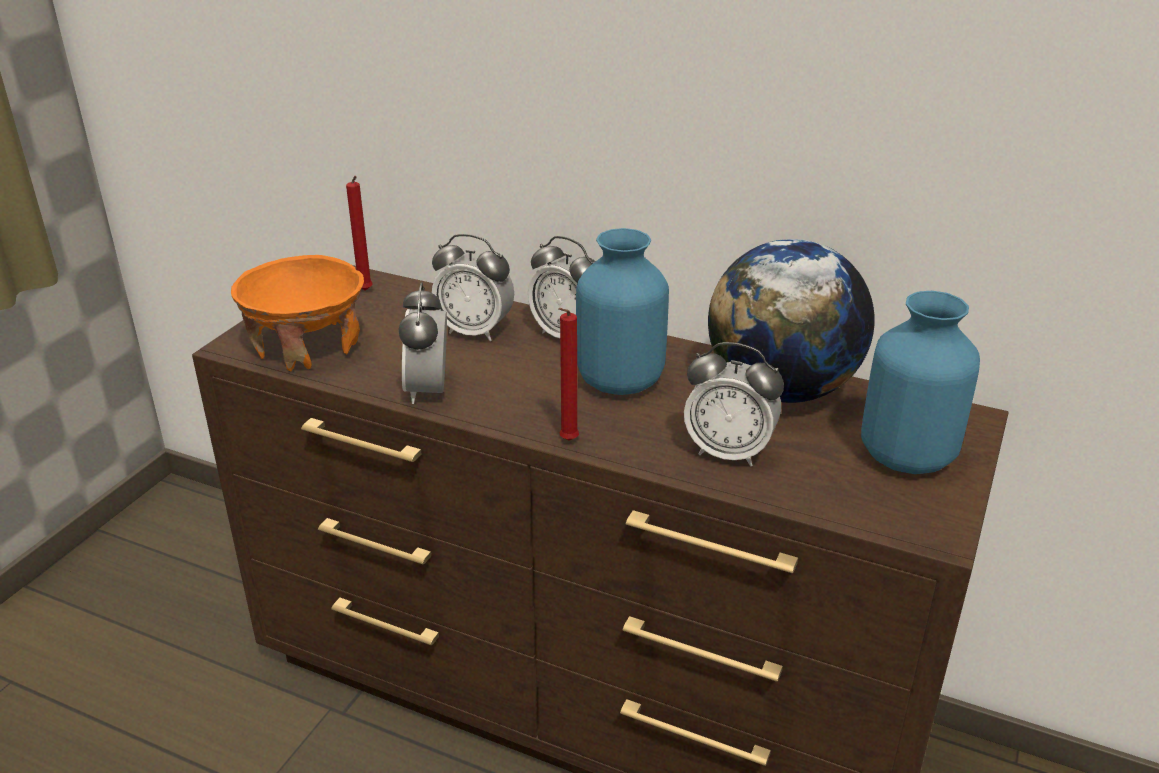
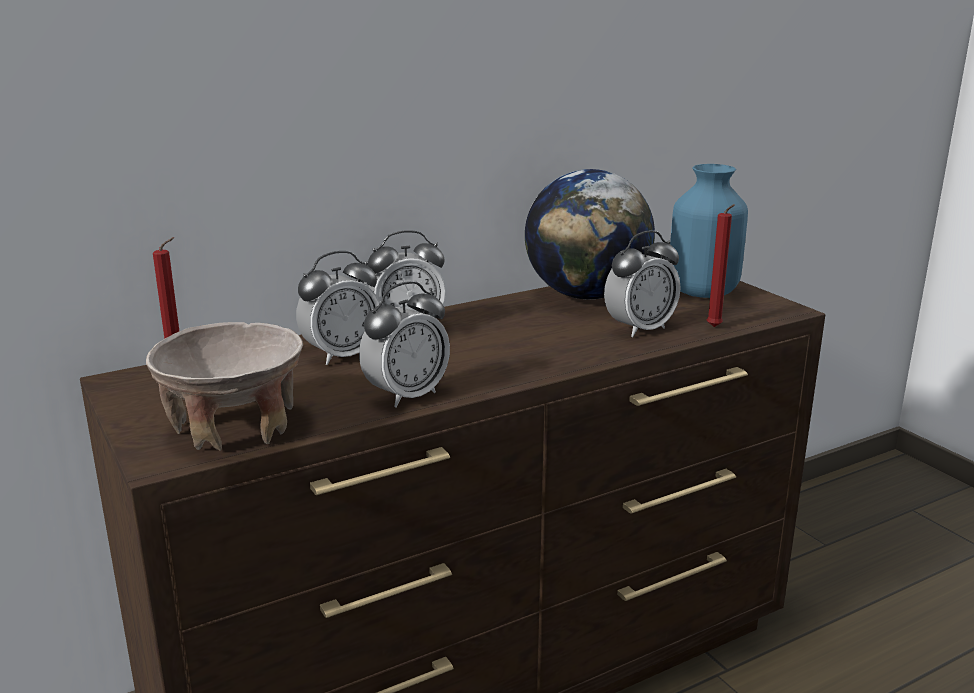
camera: 55 degrees left, 10 degrees down
(306, 347) = (234, 426): orange bowl -> beige bowl
(428, 390) = (406, 395): alarm clock -> alarm clock turned 75 degrees counterclockwise
(567, 442) = (560, 369): red candle -> red candle (715, 328)
(621, 380) = (503, 331): blue vase -> none

